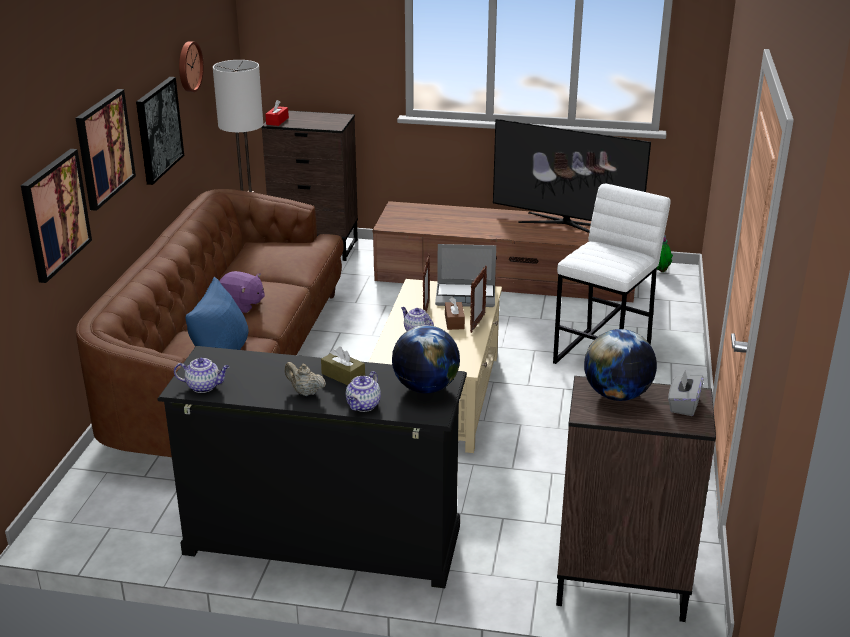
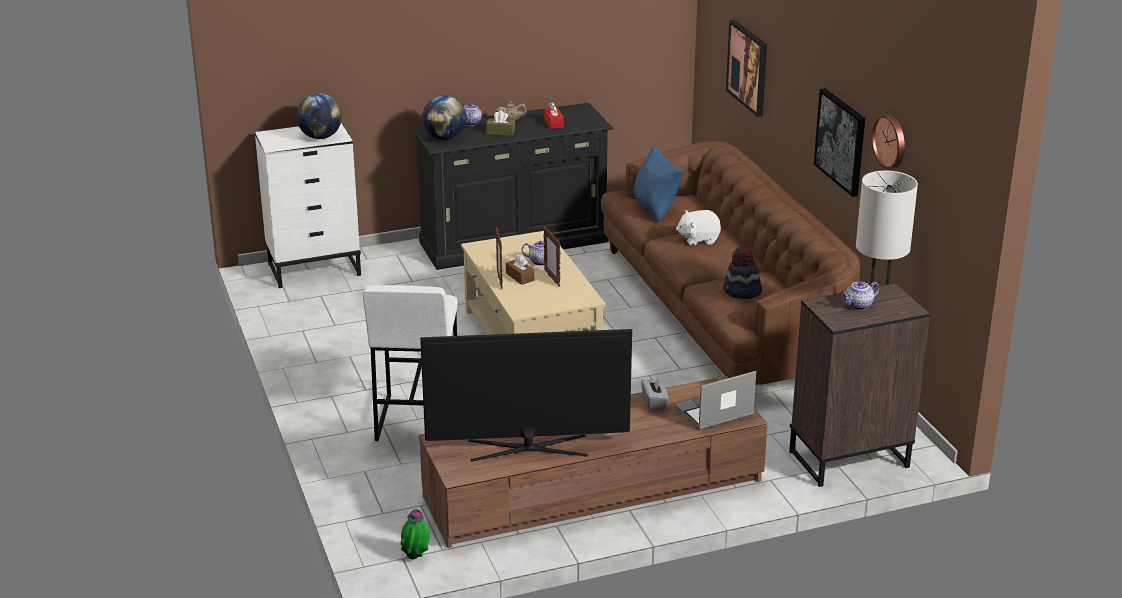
camera: 150 degrees right, 0 degrees up
(104, 148) = (790, 80): picture -> none
(204, 386) = (571, 110): teapot -> teapot (858, 306)
(241, 305) = (698, 239): purple plush toy -> white plush toy
(277, 121) = (892, 294): red tissue box -> red tissue box (553, 123)
(285, 252) = (742, 292): none -> hat
(466, 296) = (533, 301): laptop -> laptop (714, 412)
(620, 585) = (315, 269): brown dresser -> white dresser
(683, 405) = (278, 141): grey tissue box -> grey tissue box (654, 402)

